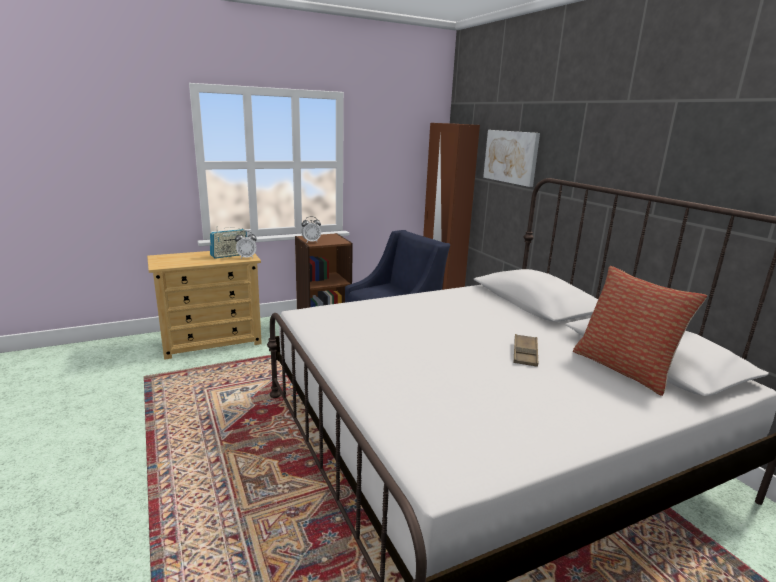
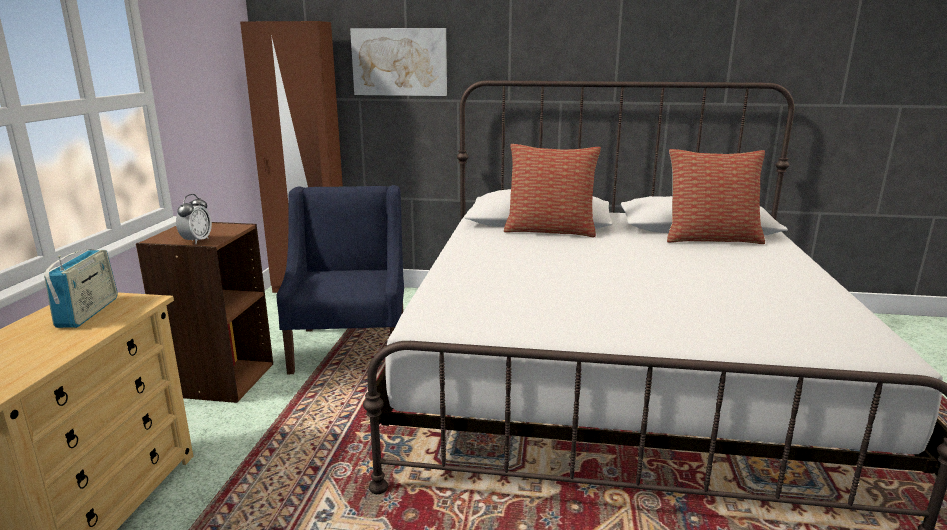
camera: 55 degrees left, 0 degrees up
(246, 257) = (135, 302): alarm clock -> none
(517, 309) = (550, 230): none -> pillow
(525, 354) = (658, 257): brown tray -> none

